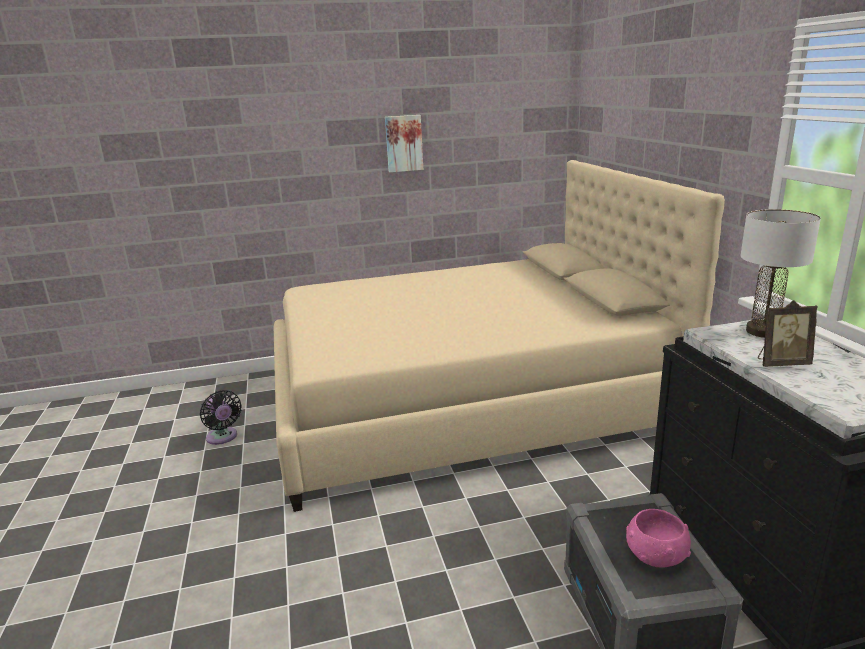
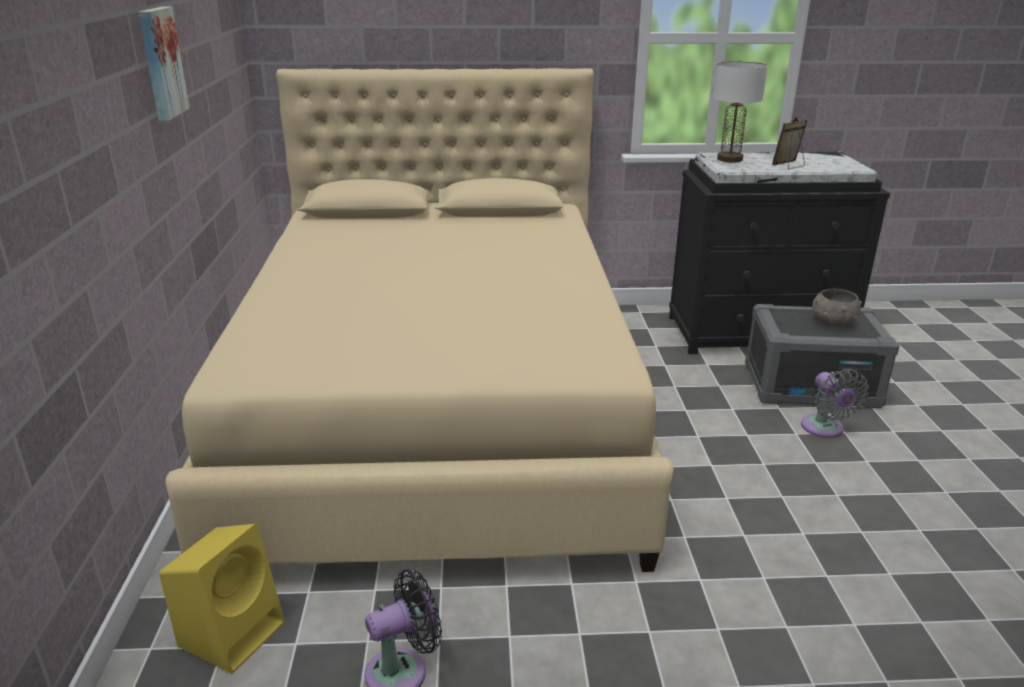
camera: 80 degrees left, 5 degrees up
(254, 393) = (233, 632): none -> yellow speaker
(533, 622) = (824, 429): none -> grey fan
(655, 555) = (832, 322): pink bowl -> grey bowl
(781, 363) = (789, 166): picture frame -> picture frame turned 135 degrees counterclockwise

